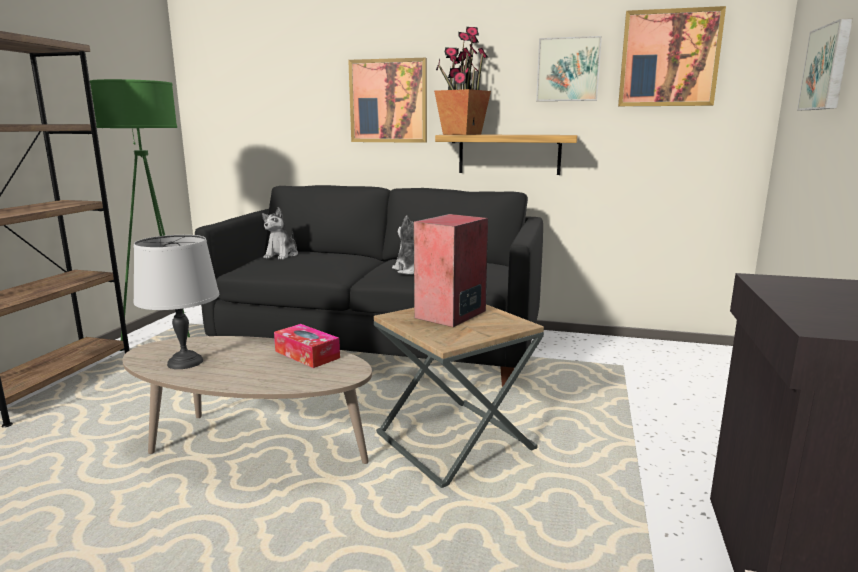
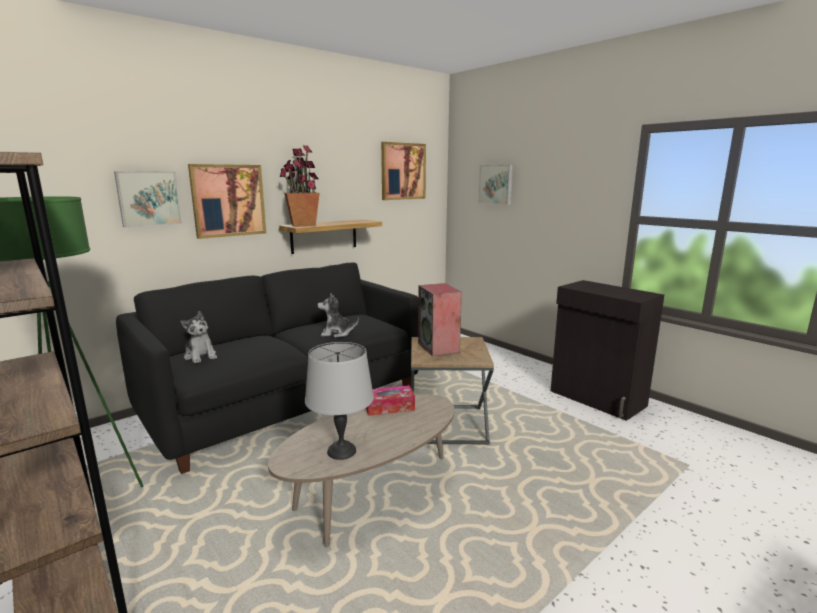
camera: 55 degrees left, 0 degrees up
(568, 70) = (354, 176): picture -> picture (148, 198)

